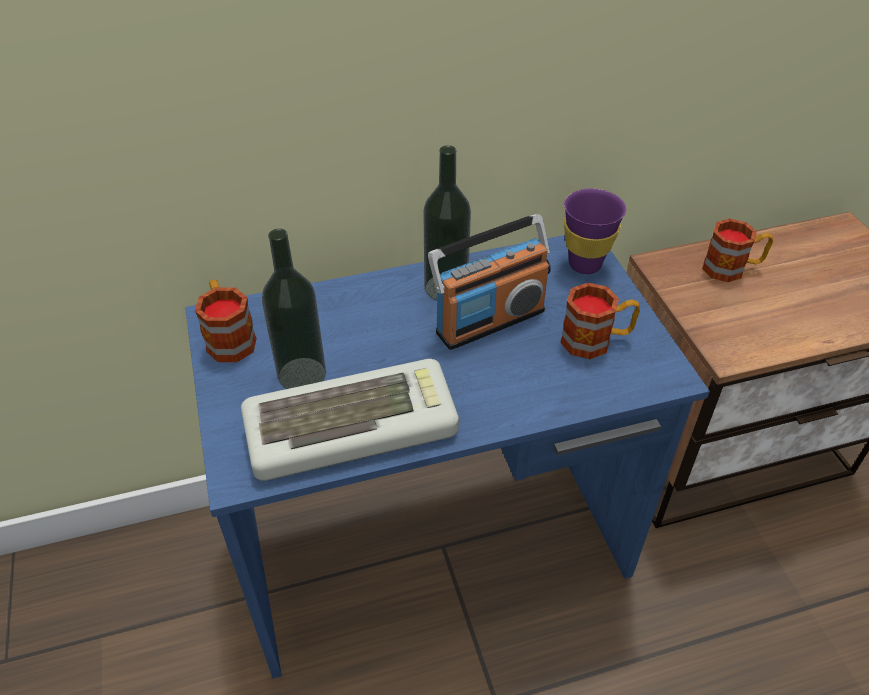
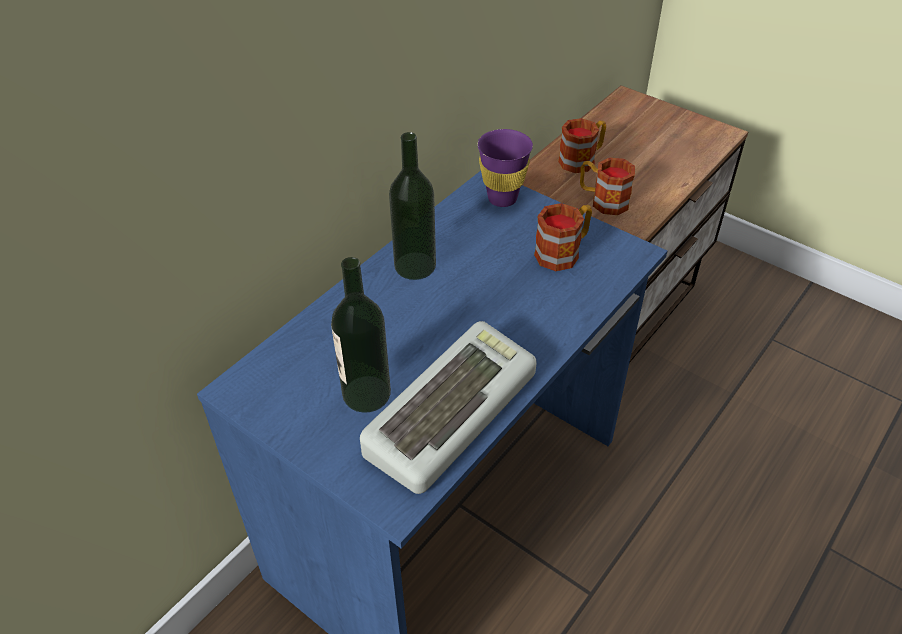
camera: 35 degrees left, 0 degrees up
(229, 337) = (269, 398): mug -> mug (602, 200)
(489, 321) = (474, 275): radio -> none

